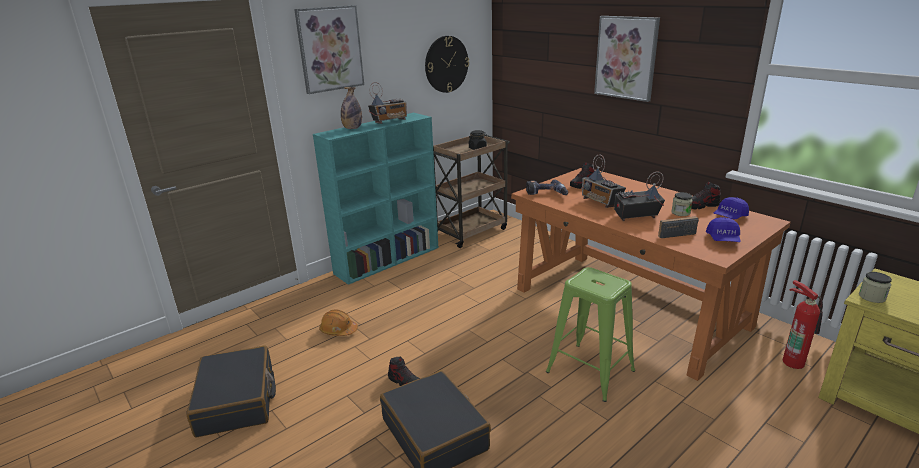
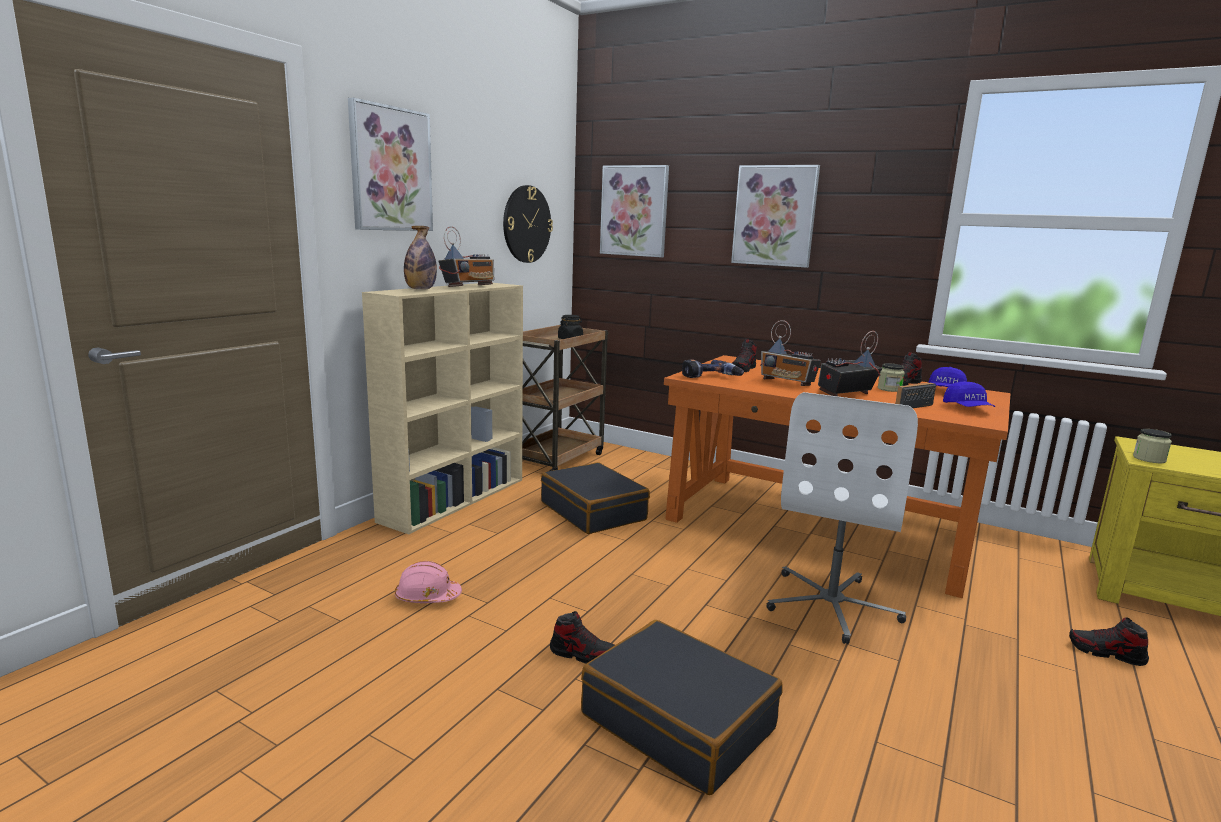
camera: 20 degrees left, 10 degrees down
(237, 401) = (290, 730): black suitcase -> black suitcase (593, 511)
(338, 330) = (427, 597): orange hard hat -> pink hard hat
(388, 260) = (455, 499): turquoise bookcase -> beige bookcase
(530, 48) = (634, 211): none -> picture
(590, 372) = (832, 605): green stool -> white office chair
(780, 442) = (1106, 653): none -> shoe
(793, 361) = (1040, 564): fire extinguisher -> none

